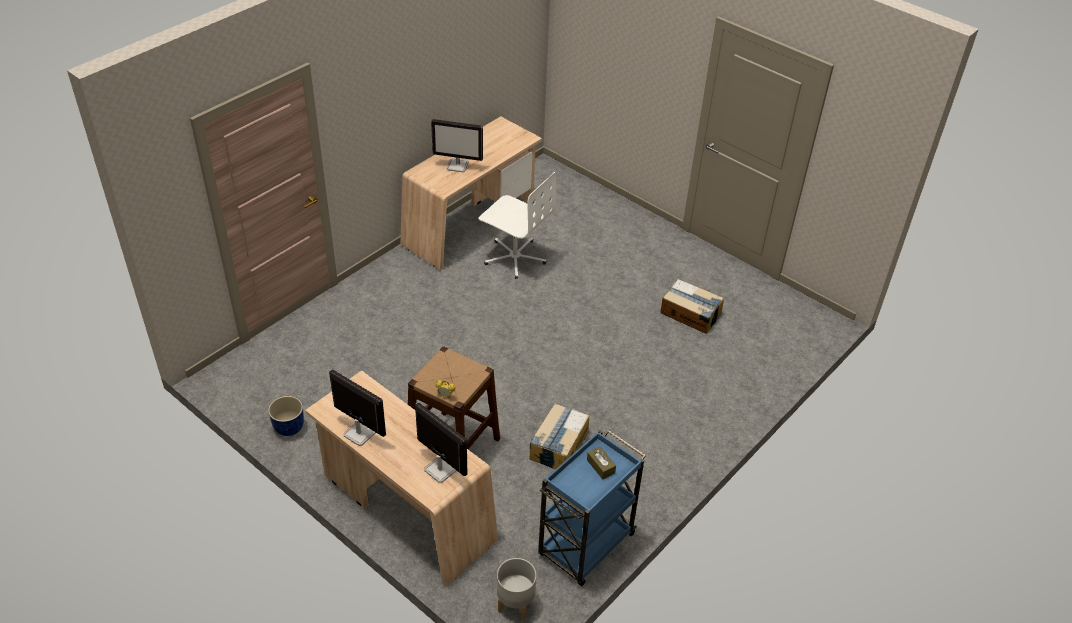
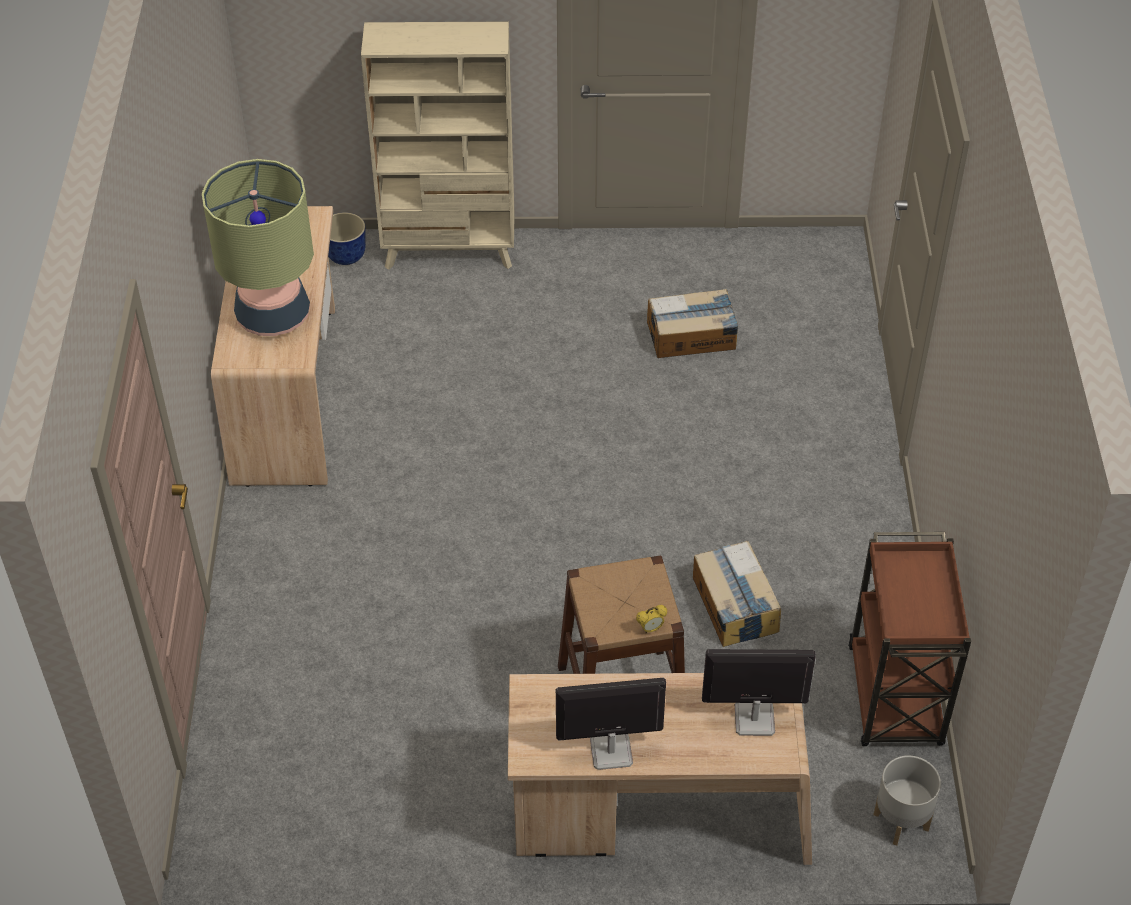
camera: 40 degrees left, 5 degrees up
(288, 428) = (394, 836): planter -> planter (346, 256)
(458, 166) = (273, 315): monitor -> table lamp
(515, 257) = (402, 402): white office chair -> none
(585, 546) = (895, 698): blue cart -> brown cart
(600, 466) = (914, 580): brown tissue box -> none
(616, 208) = (450, 251): none -> beige bookcase

